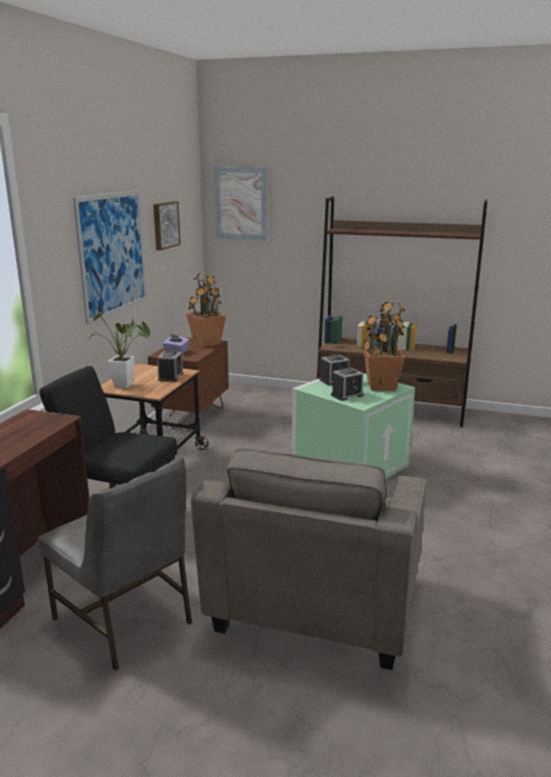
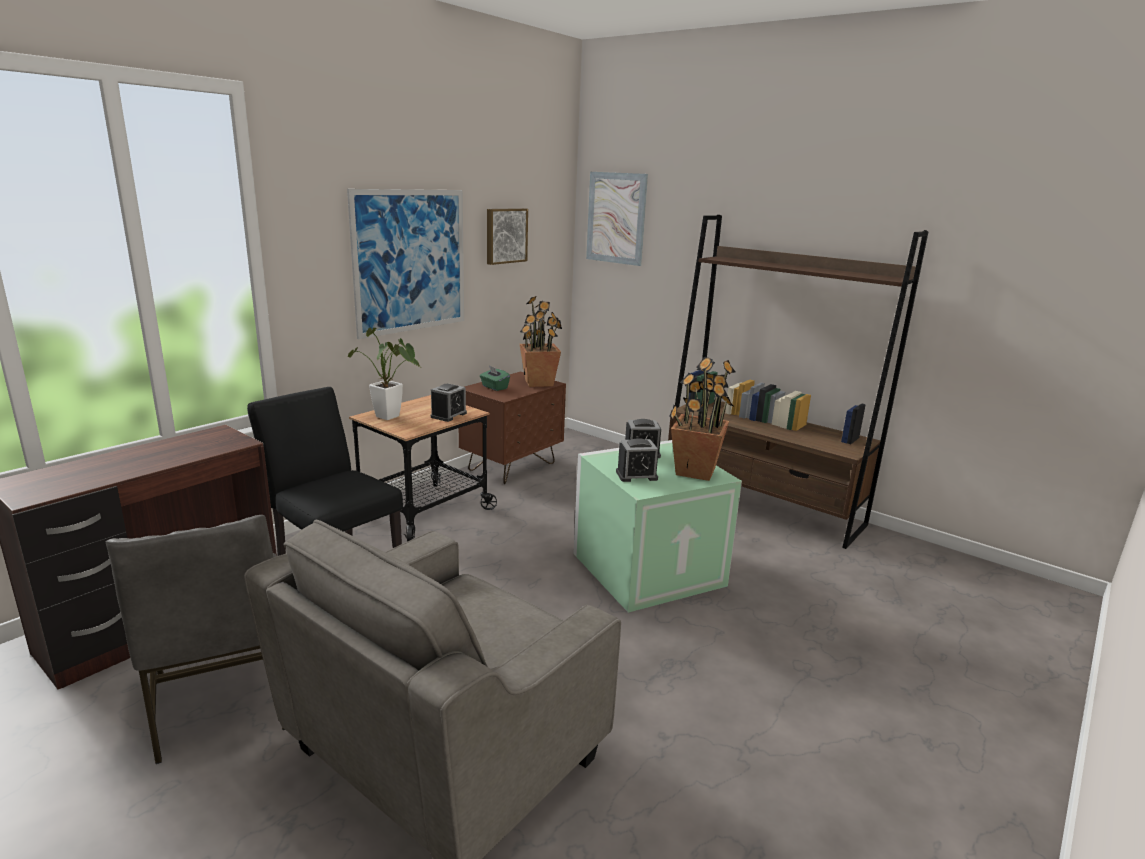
camera: 20 degrees right, 0 degrees up
(176, 351) = (494, 387): purple tissue box -> green tissue box

